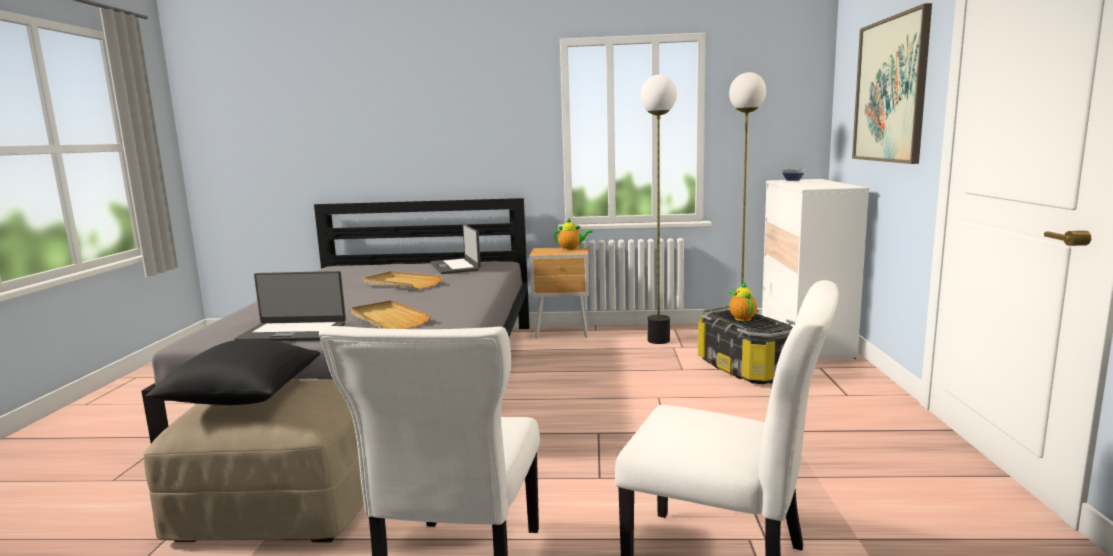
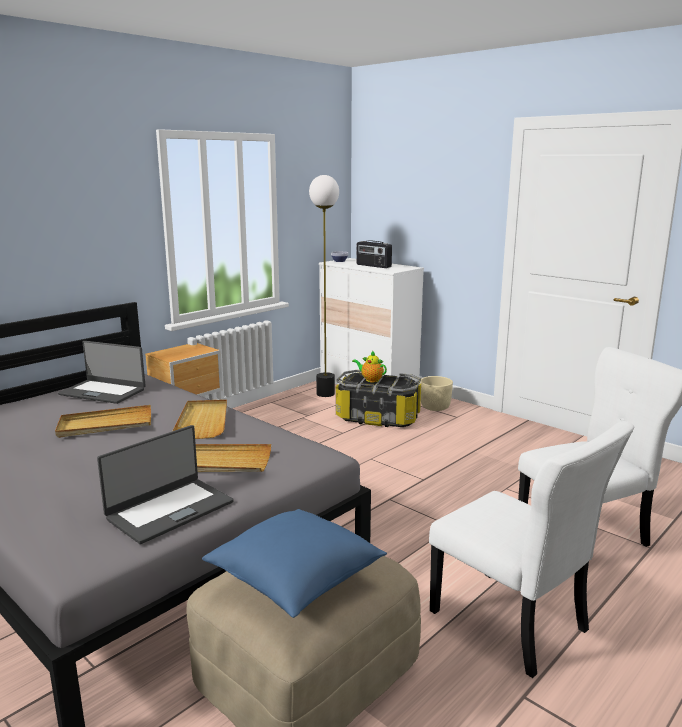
camera: 50 degrees left, 5 degrees up
(243, 397) = (296, 581): black pillow -> blue pillow
(454, 295) = (203, 421): none -> beige tray
(571, 249) = (189, 348): teapot -> none
(659, 340) = (281, 415): floor lamp -> none
(810, 184) = (373, 266): none -> radio
(841, 378) = (435, 407): none -> beige planter
(890, 90) = (438, 198): picture -> none

